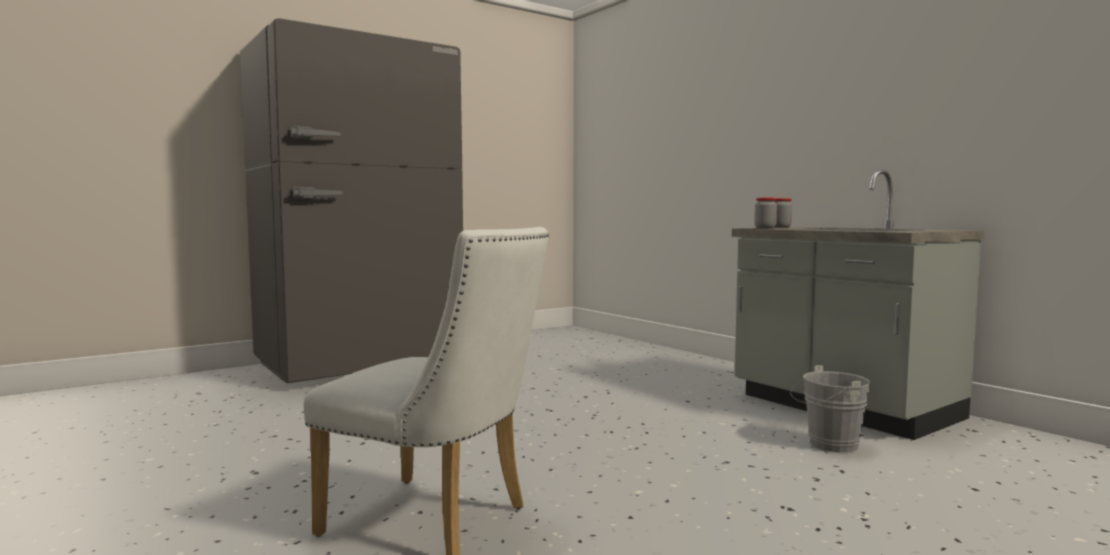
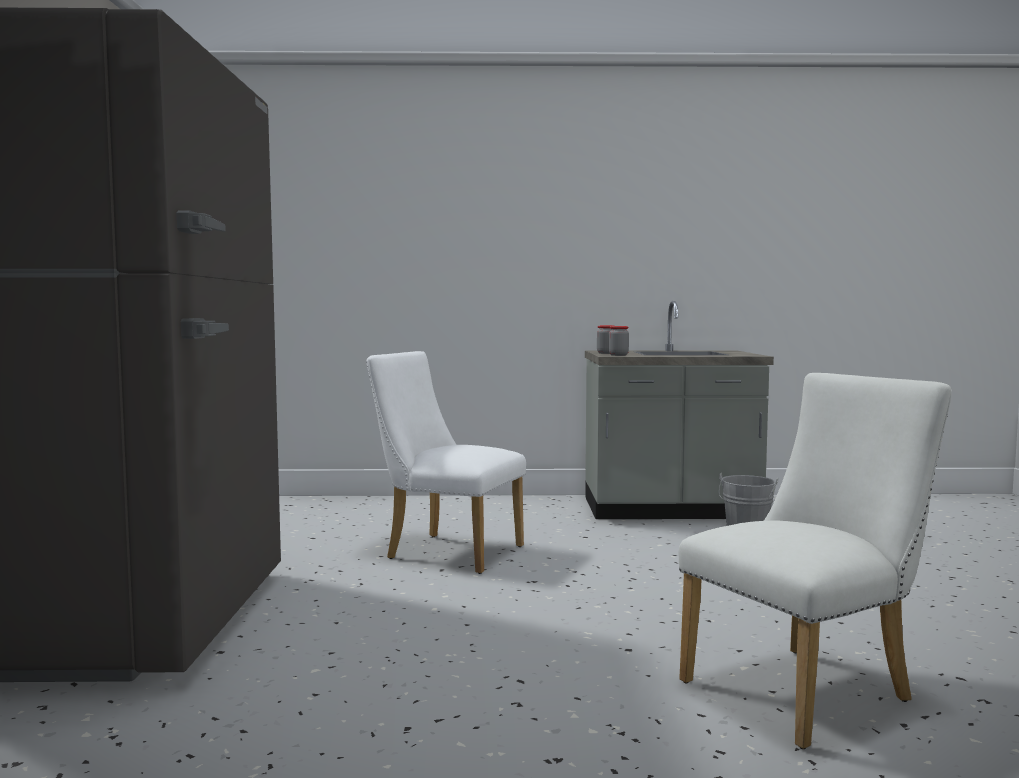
camera: 55 degrees left, 0 degrees up
(571, 381) = (446, 551): none -> white chair

